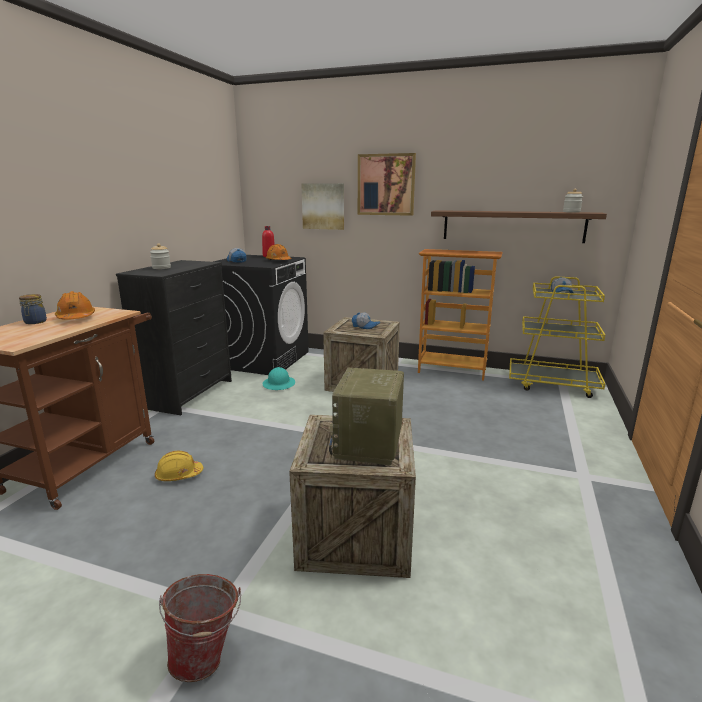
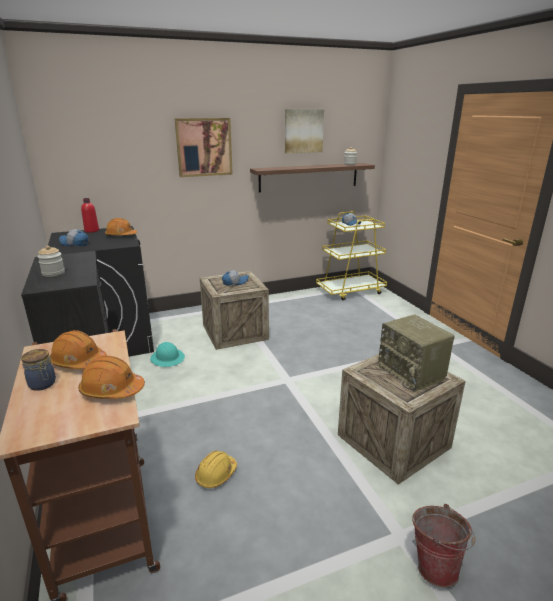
camera: 40 degrees left, 5 degrees up
(48, 334) = (112, 390): none -> orange hard hat
(323, 206) = (140, 171): picture -> picture (303, 131)
(452, 370) = (281, 300): bookcase -> none

